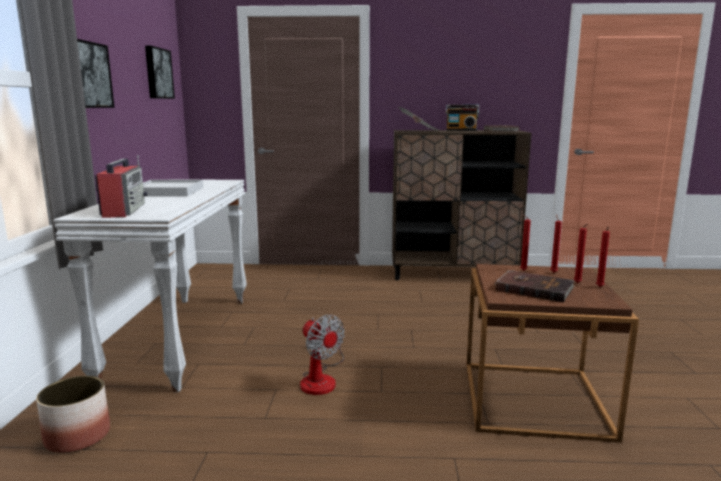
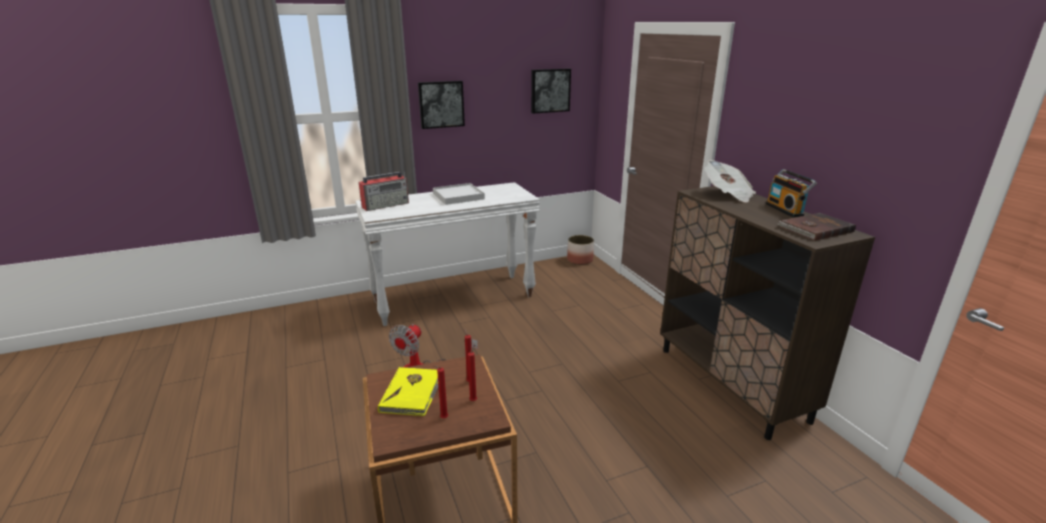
camera: 65 degrees right, 10 degrees up
(78, 436) = (329, 317): planter -> planter (580, 260)
(534, 288) = (413, 393): brown book -> yellow book
(599, 287) = (435, 433): red candle -> none

